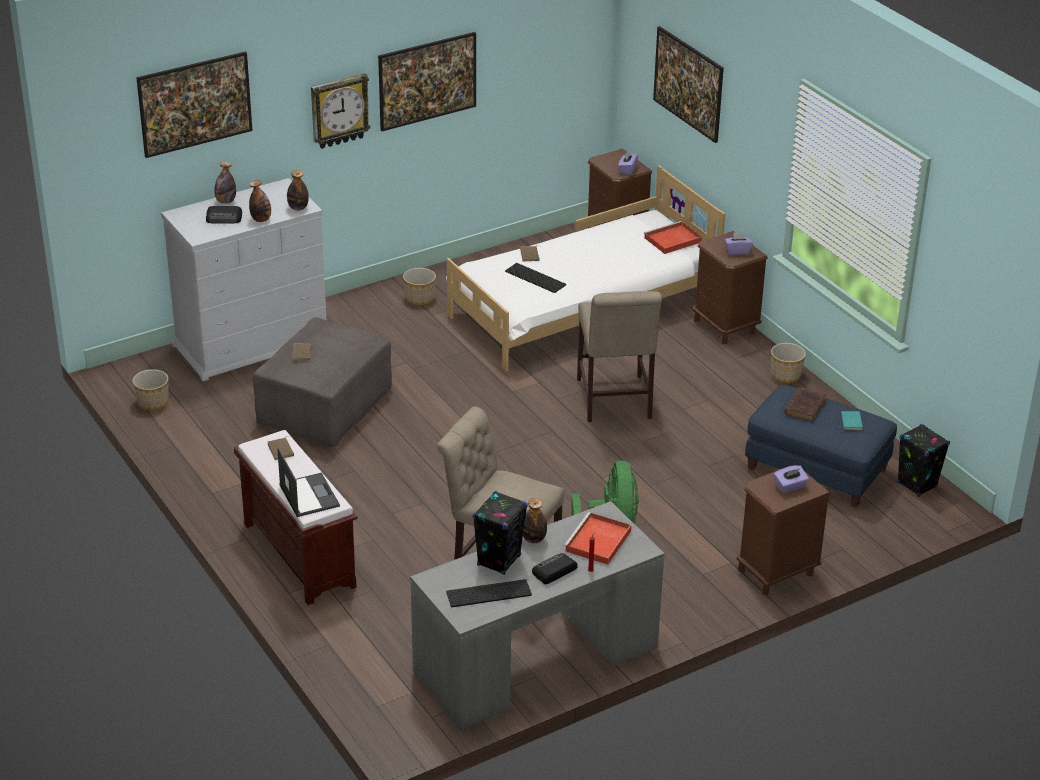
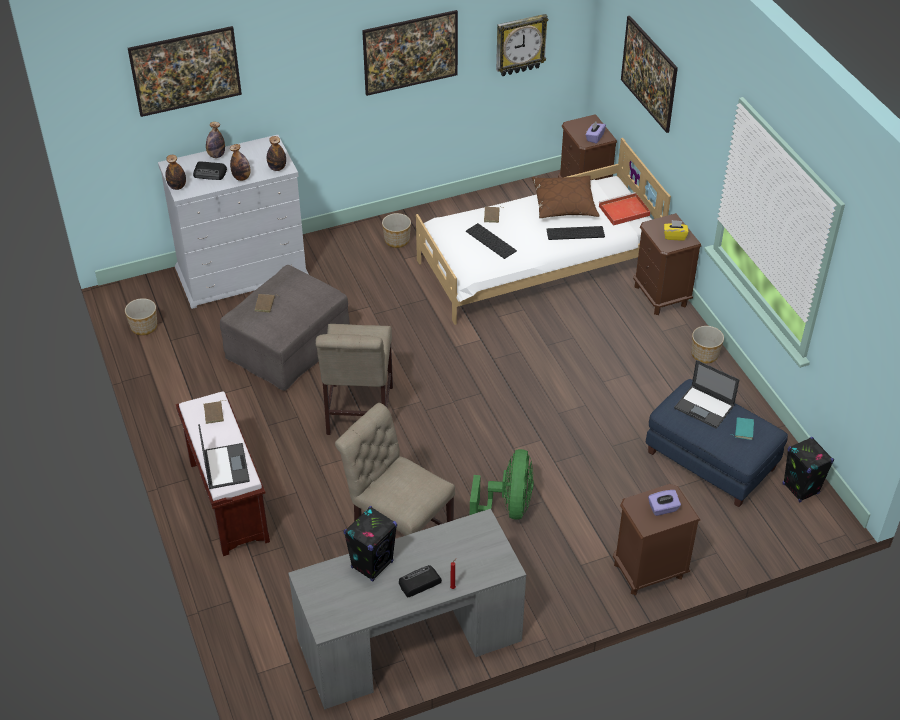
camera: 10 degrees right, 10 degrees up
(339, 110) = (325, 77): wall clock -> wall clock (520, 44)
(488, 594) = (353, 602): keyboard -> keyboard (575, 234)
(533, 539) = (409, 544): bottle -> bottle (177, 186)
(598, 542) = (467, 554): red tray -> none
(606, 238) = (564, 204): none -> brown pillow
(614, 402) = (543, 367): beige chair -> beige chair (358, 414)
(737, 251) = (674, 236): purple tissue box -> yellow tissue box
(805, 406) = (705, 407): brown book -> laptop

